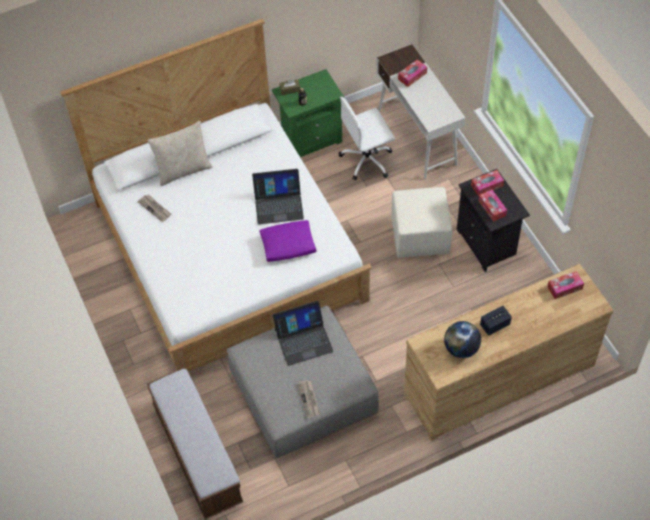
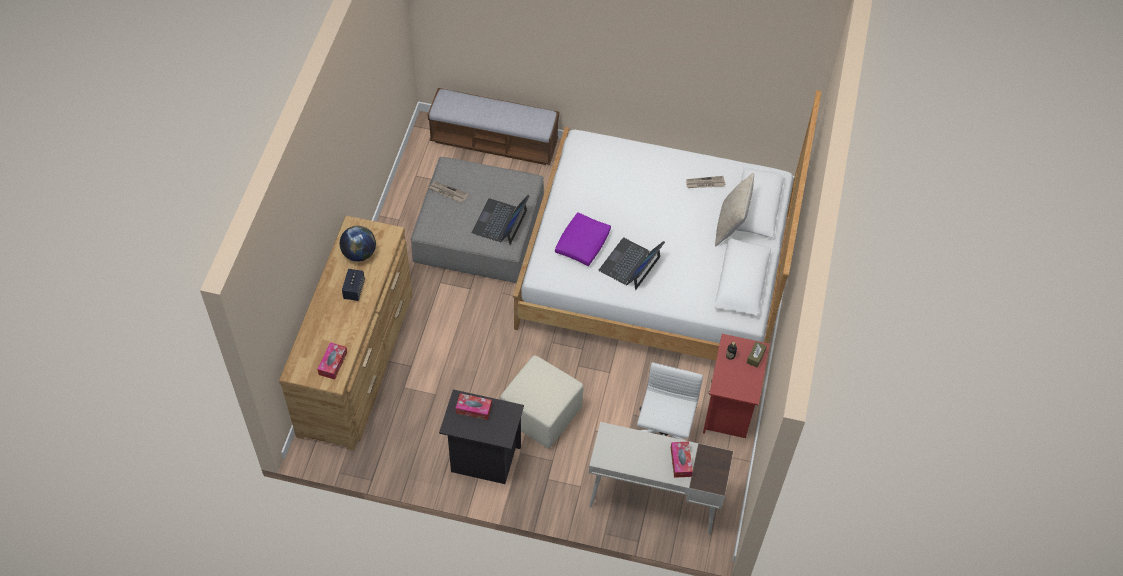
camera: 125 degrees right, 0 degrees up
(310, 139) = (729, 410): green nightstand -> red nightstand
(487, 185) = (500, 424): tissue box -> none

